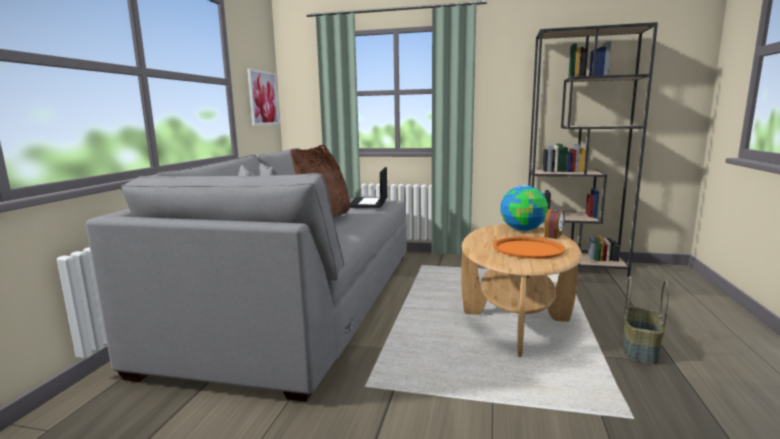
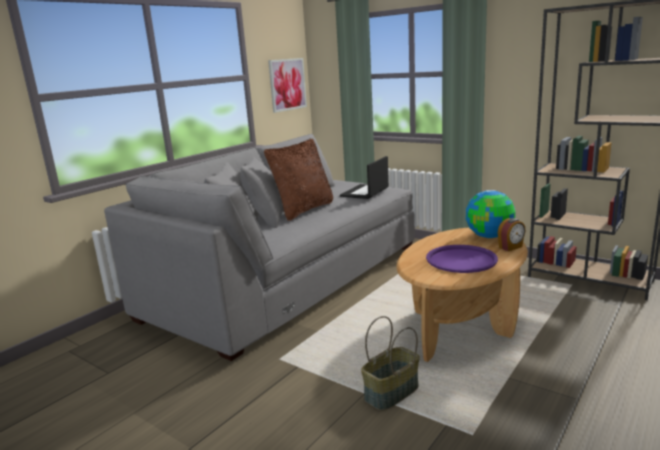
camera: 25 degrees right, 5 degrees up
(527, 249) = (461, 260): orange tray -> purple tray
(641, 349) = (557, 379): basket -> basket (392, 393)

